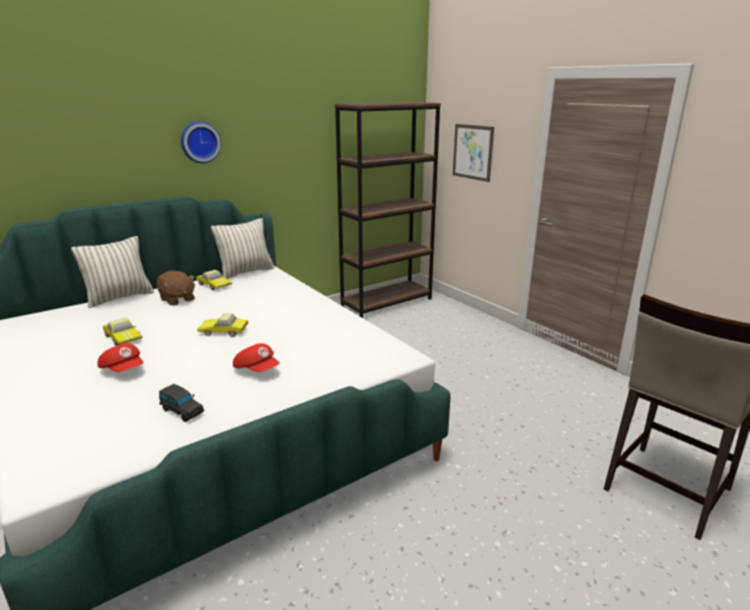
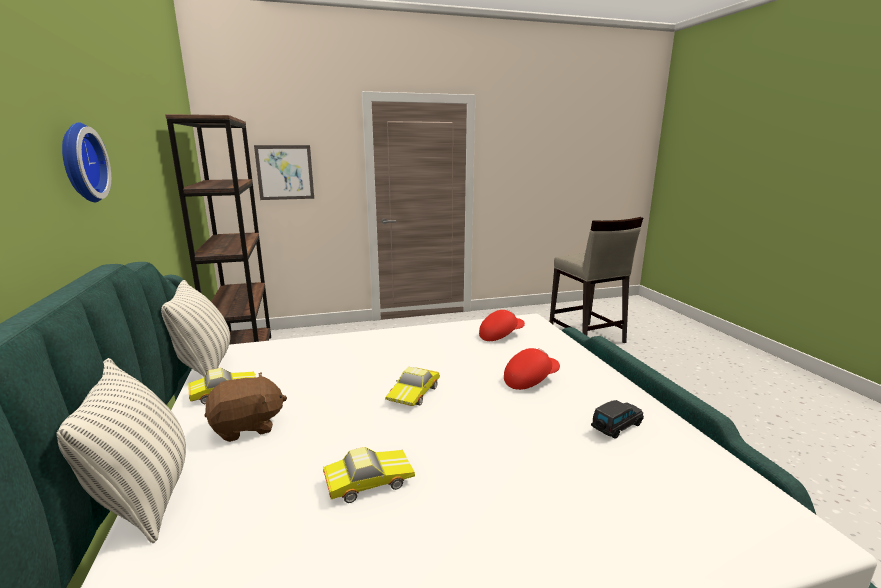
camera: 70 degrees left, 5 degrees down
(124, 370) = (495, 475): red cap -> red cap (500, 335)

